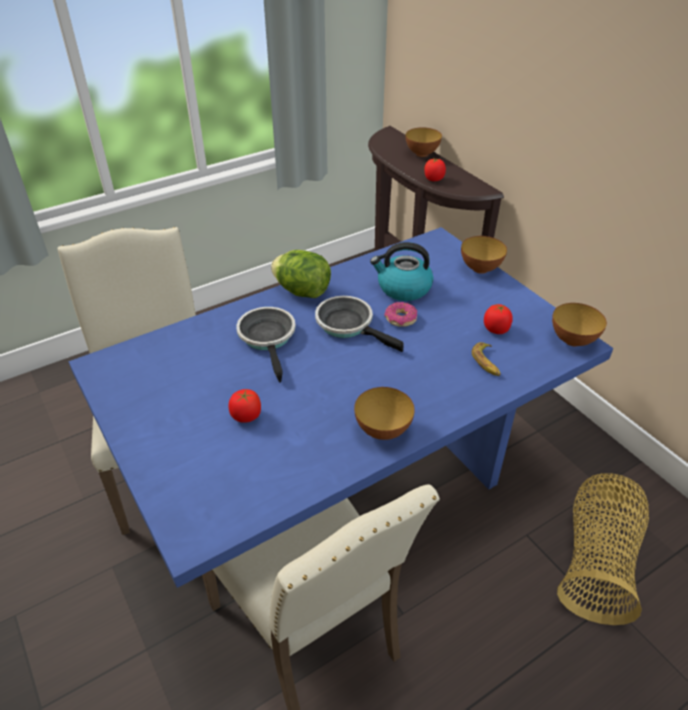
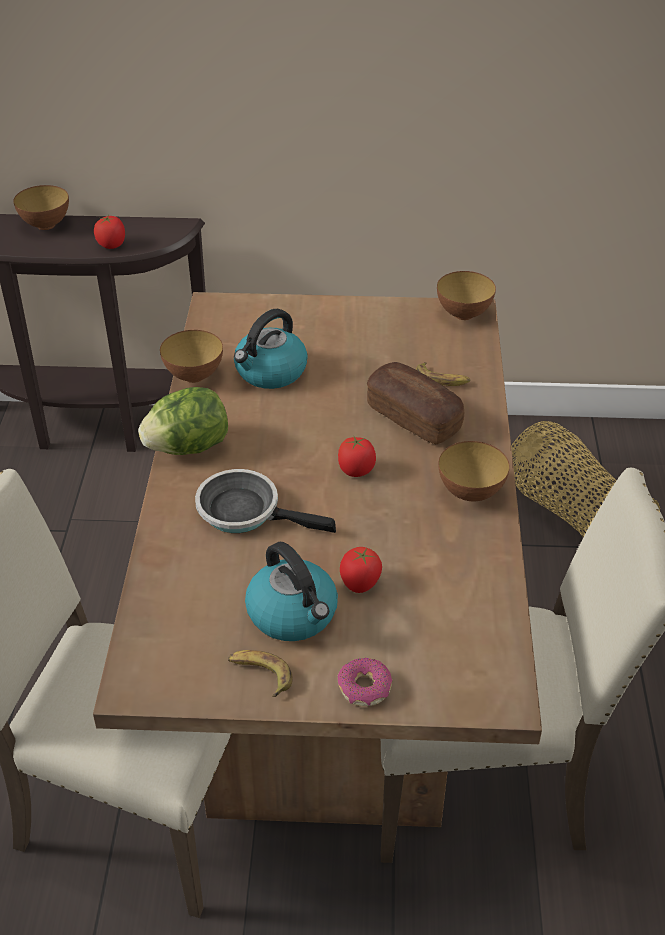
camera: 55 degrees left, 0 degrees up
(136, 410) = (260, 674): none -> banana
(196, 400) = (293, 614): none -> kettle
(344, 490) = (330, 654): blue dining table -> brown dining table
(348, 325) = (289, 440): frying pan -> none
(400, 319) = (319, 399): donut -> donut (364, 688)
(430, 367) = (413, 418): none -> bread
(480, 269) = (299, 306): bowl -> bowl (194, 376)
(496, 330) = (402, 348): tomato -> tomato (356, 470)

